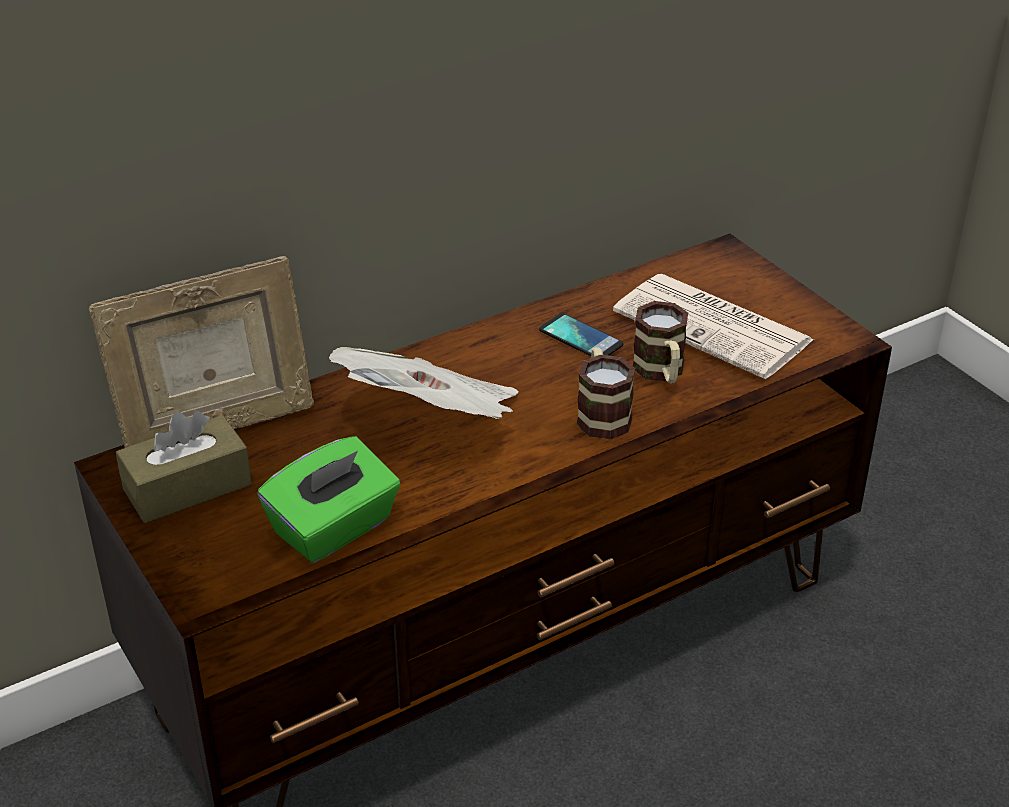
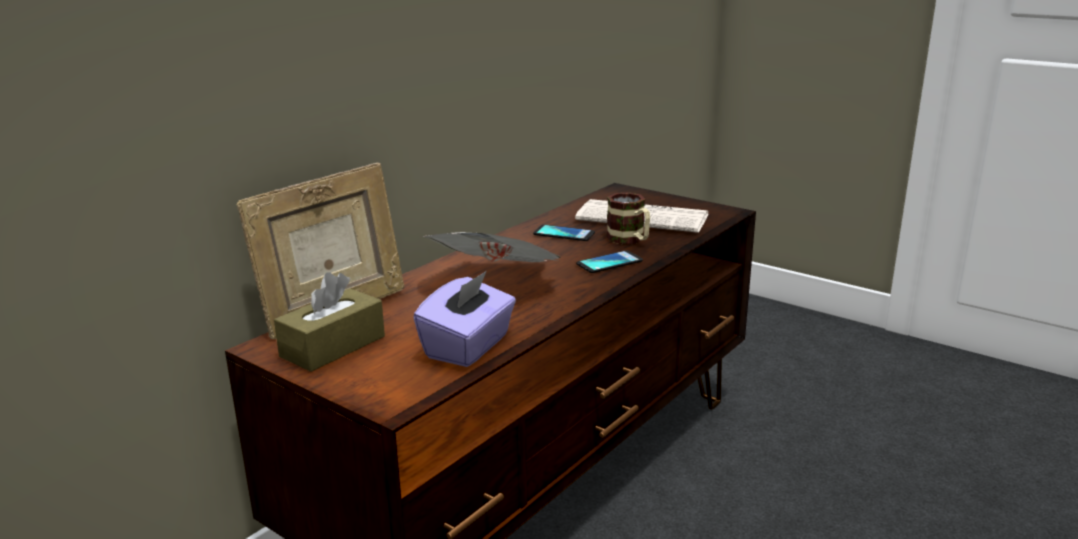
camera: 20 degrees left, 15 degrees down
(334, 529) = (468, 347): green tissue box -> purple tissue box
(601, 414) = (609, 263): mug -> phone

